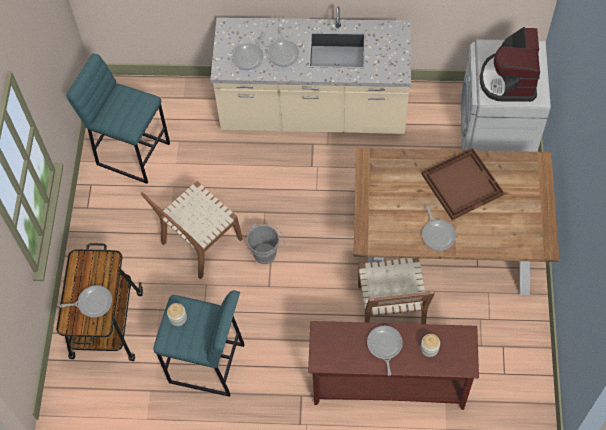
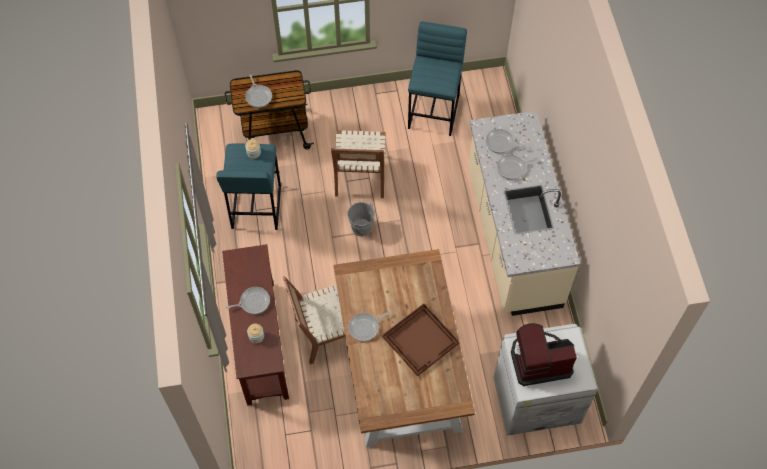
camera: 75 degrees right, 0 degrees up
(199, 244) = (360, 178): chair -> chair turned 120 degrees counterclockwise

